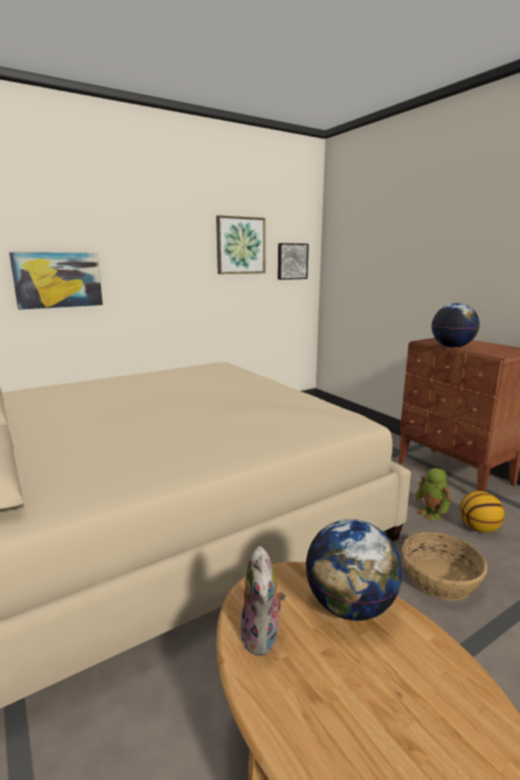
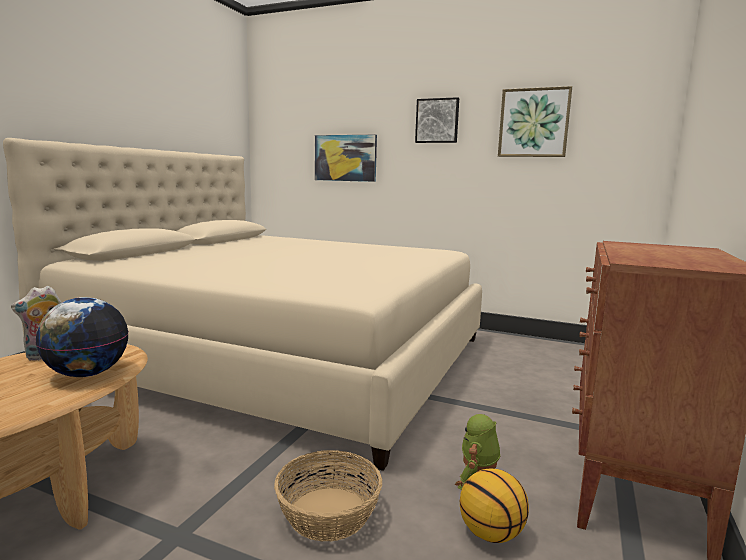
camera: 55 degrees right, 5 degrees down
(292, 261) = (617, 142): picture -> picture (437, 121)
(452, 347) = (621, 249): globe -> none

